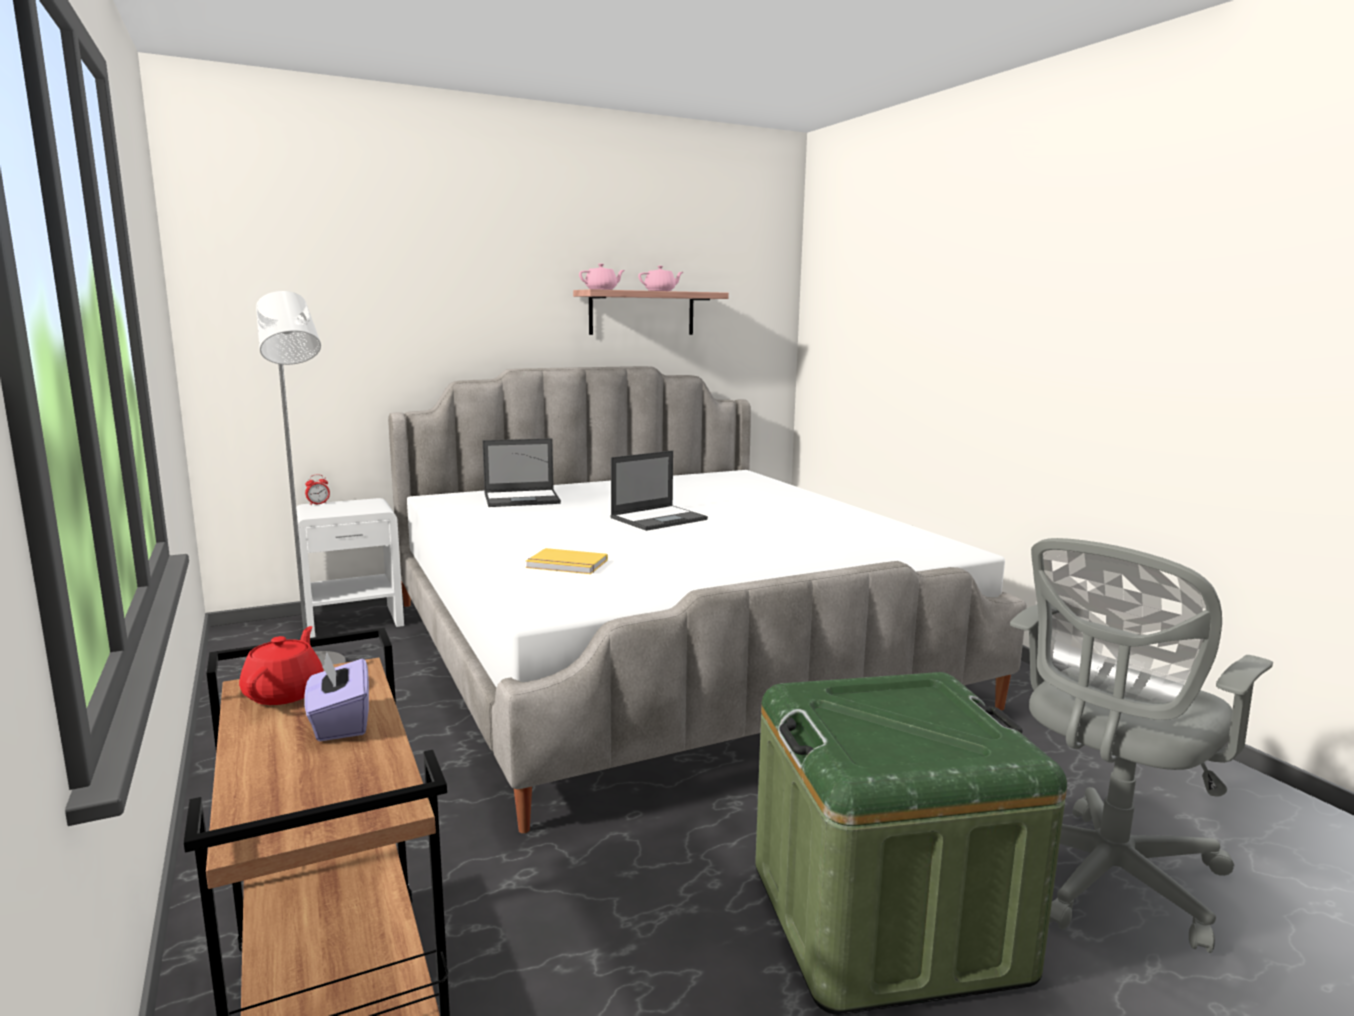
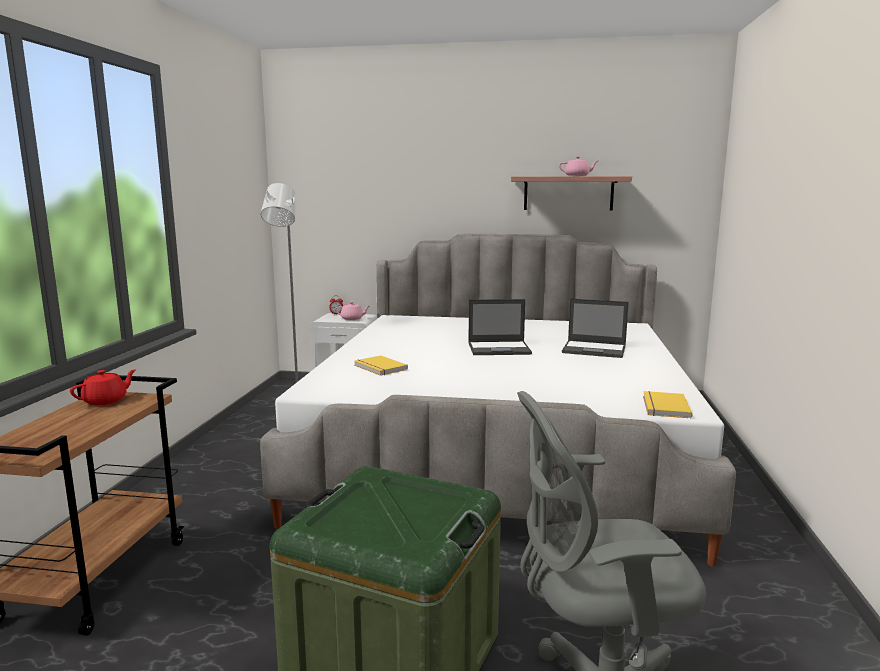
camera: 35 degrees right, 0 degrees up
(340, 723) = (95, 419): purple tissue box -> none
(523, 499) = (441, 324): laptop -> laptop (595, 349)
(602, 289) = (529, 176): pink teapot -> pink teapot (352, 319)
(936, 551) = (664, 407): none -> yellow book

